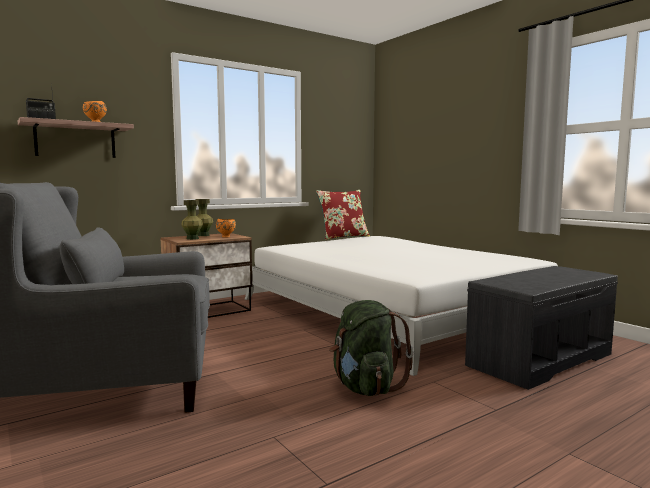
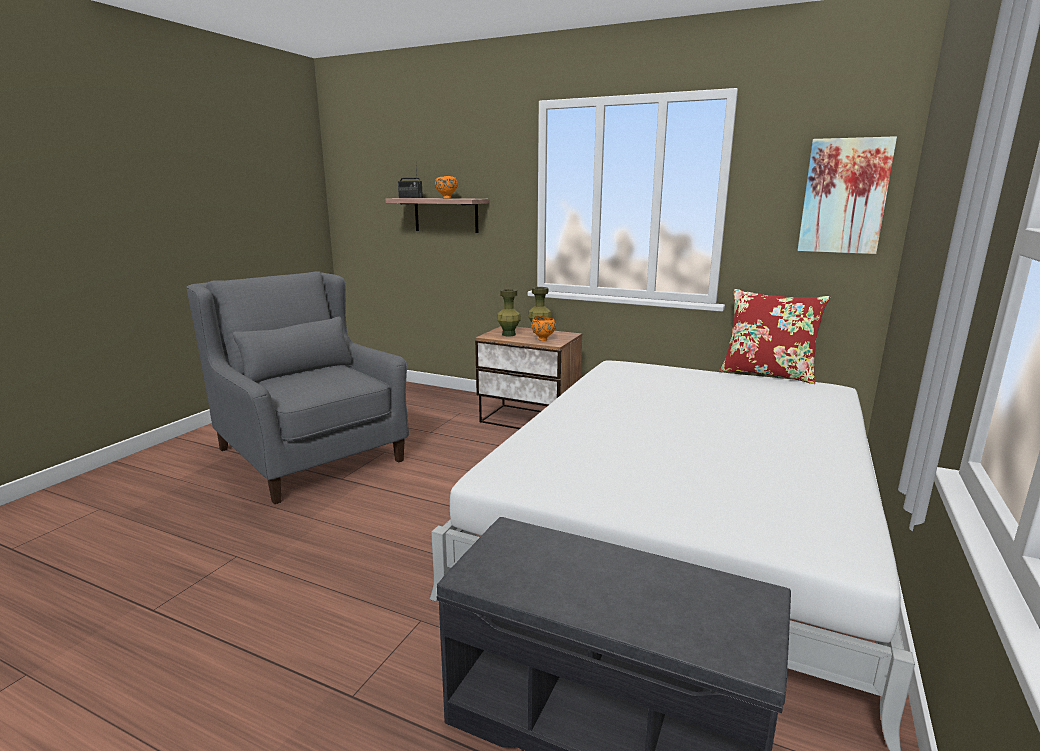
camera: 60 degrees right, 10 degrees up
(351, 138) = (844, 196): none -> picture
(365, 387) = (372, 574): green backpack -> none

